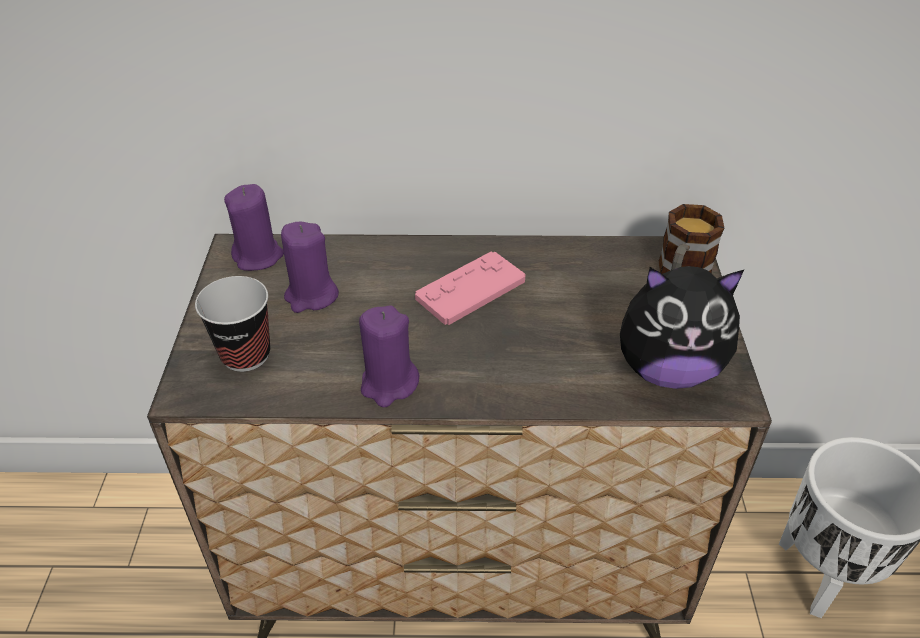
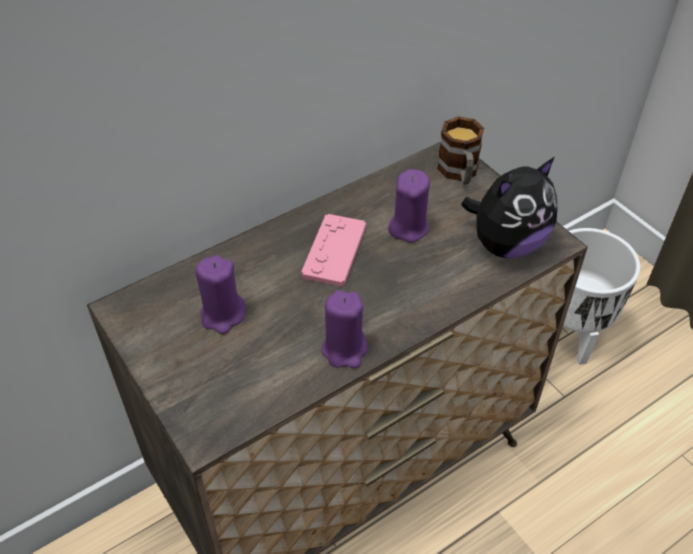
camera: 35 degrees left, 5 degrees up
(246, 355) = (219, 386): cup -> none
(258, 256) = (146, 305): purple candle -> purple candle (408, 227)

